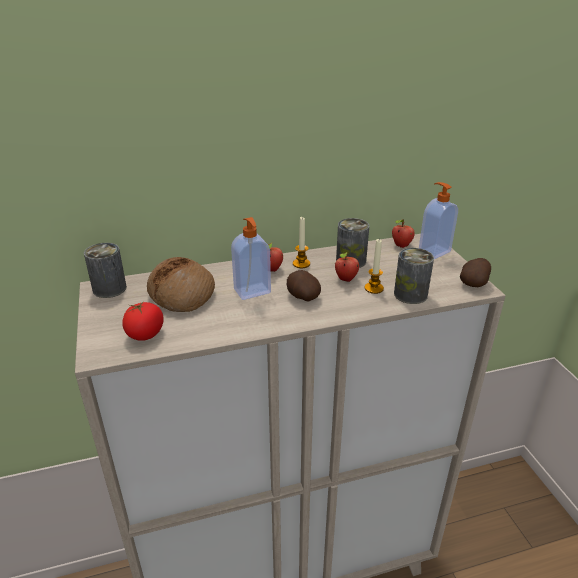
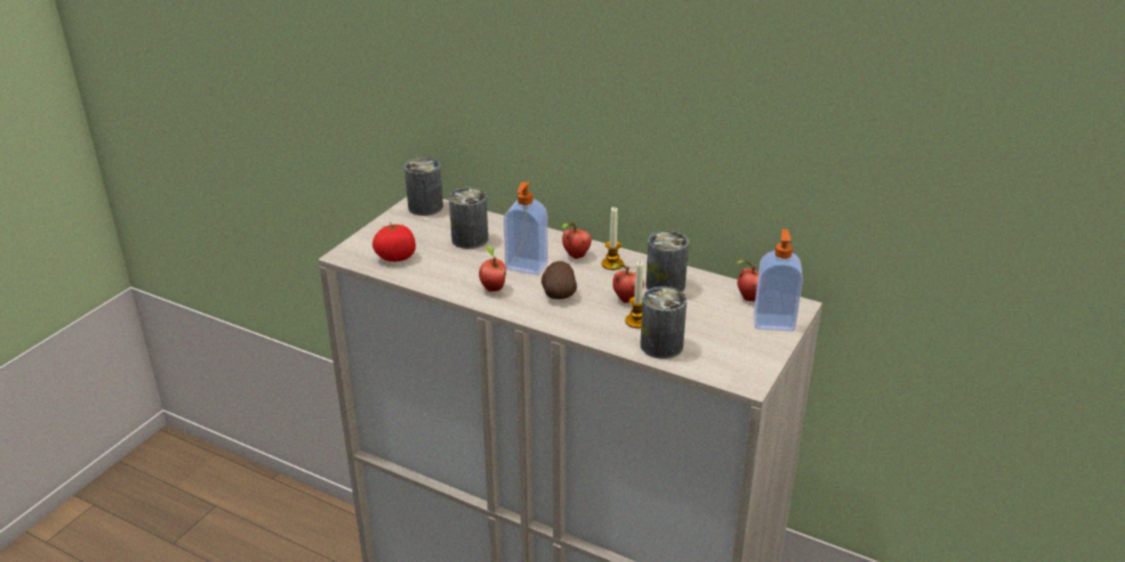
camera: 45 degrees right, 0 degrees up
(182, 294) = (470, 239): bread -> can
(255, 317) = (492, 288): none -> apple
(474, 283) = (750, 373): potato -> none

